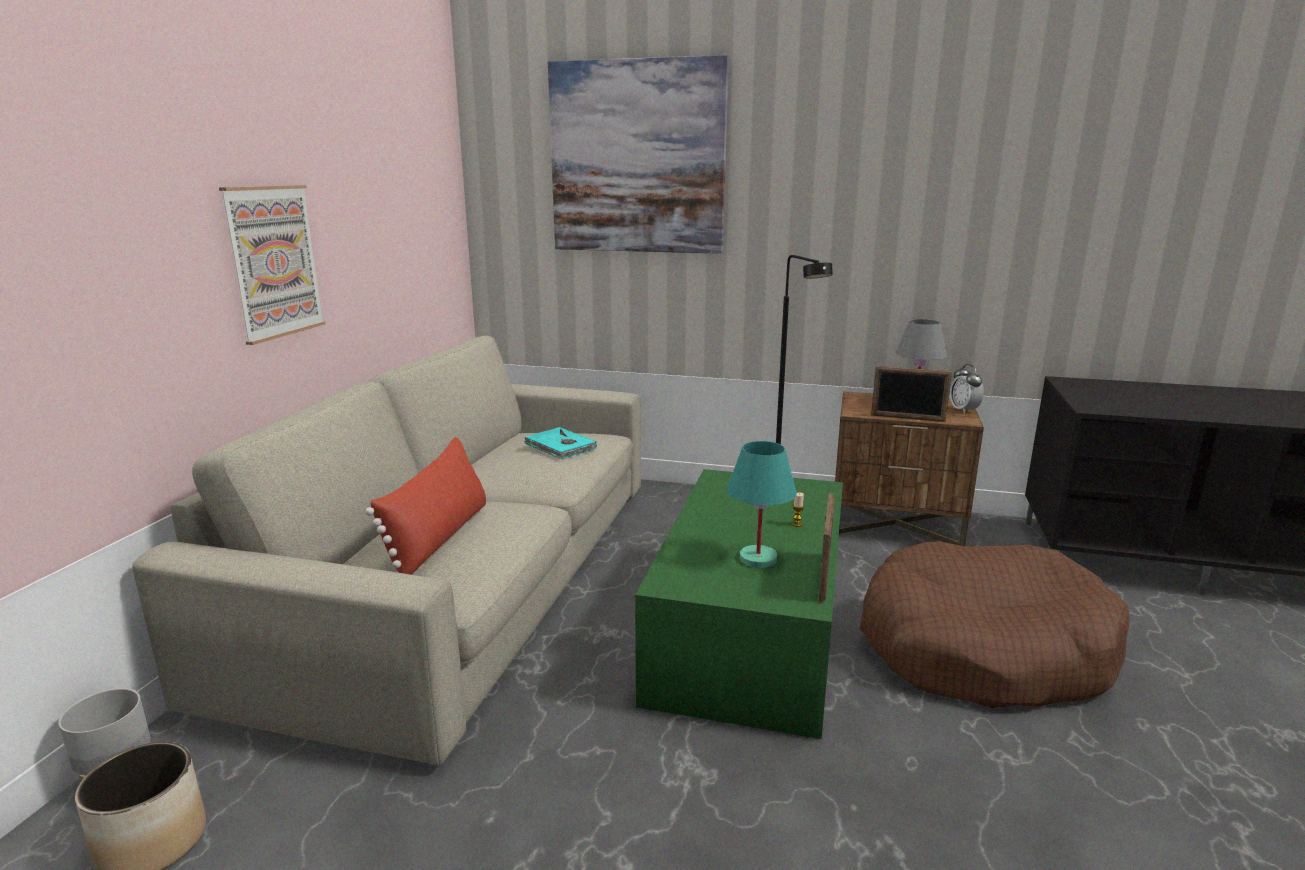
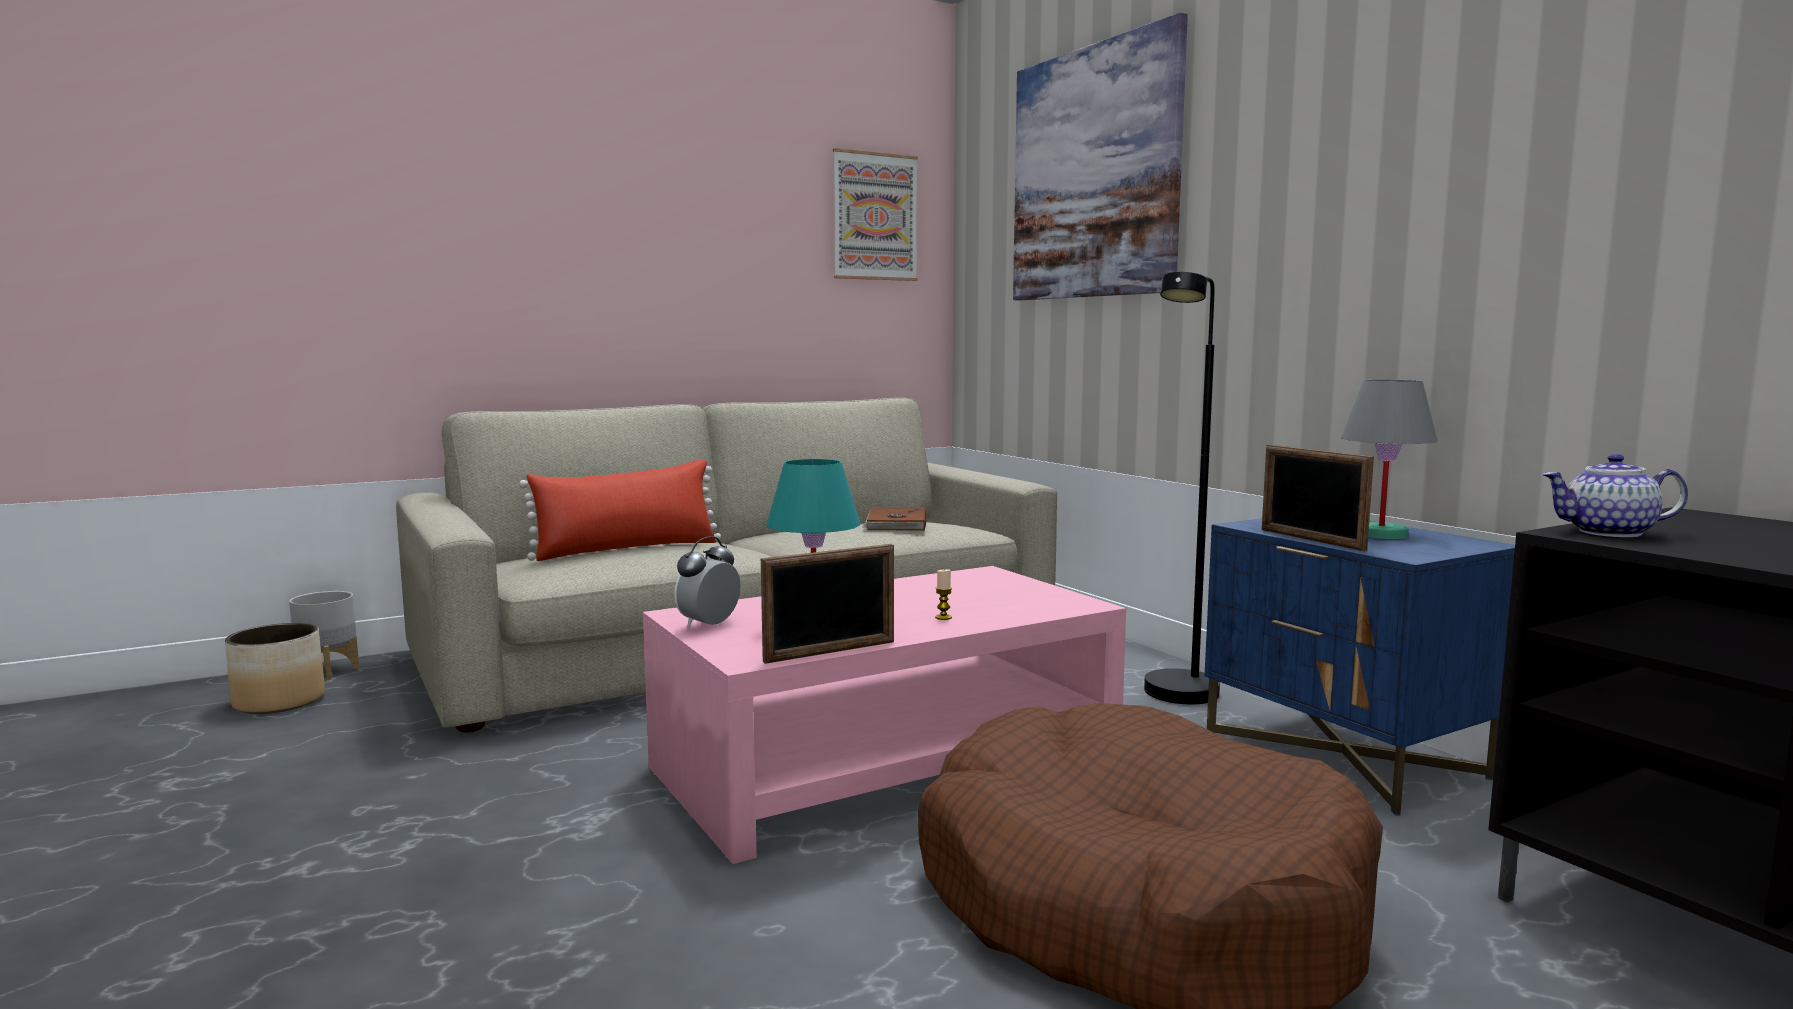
camera: 45 degrees right, 10 degrees down
(273, 262) = (622, 276): picture -> picture (874, 217)
(559, 447) = (895, 523): turquoise book -> brown book
(749, 630) = (886, 765): green coffee table -> pink coffee table
(896, 525) = (1345, 756): brown nightstand -> blue nightstand
(963, 410) = (1452, 549): alarm clock -> alarm clock (709, 625)
(1094, 404) = (1608, 532): none -> teapot

